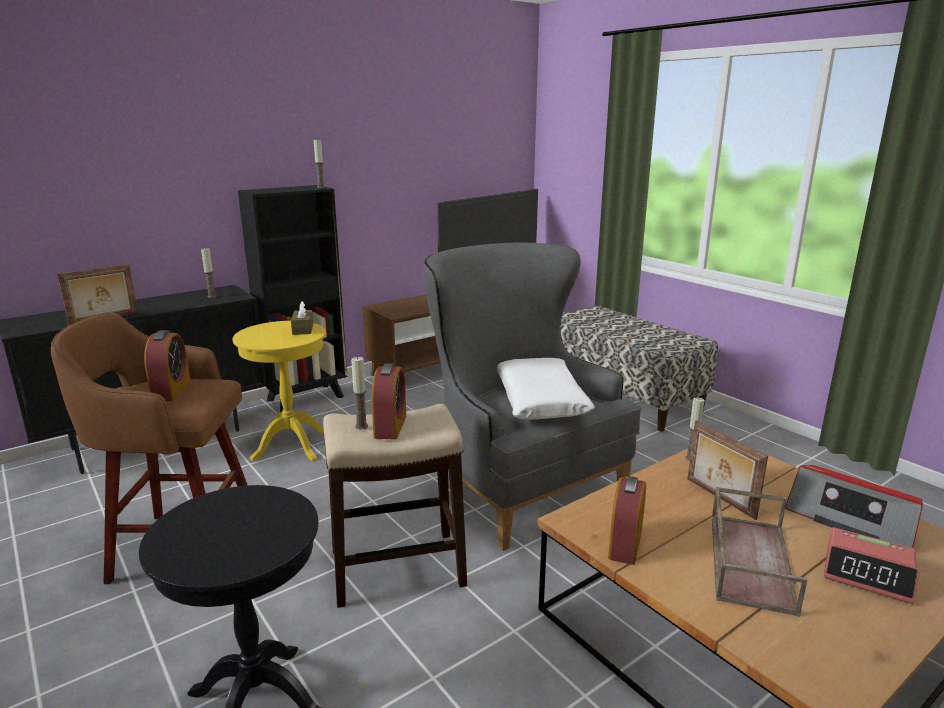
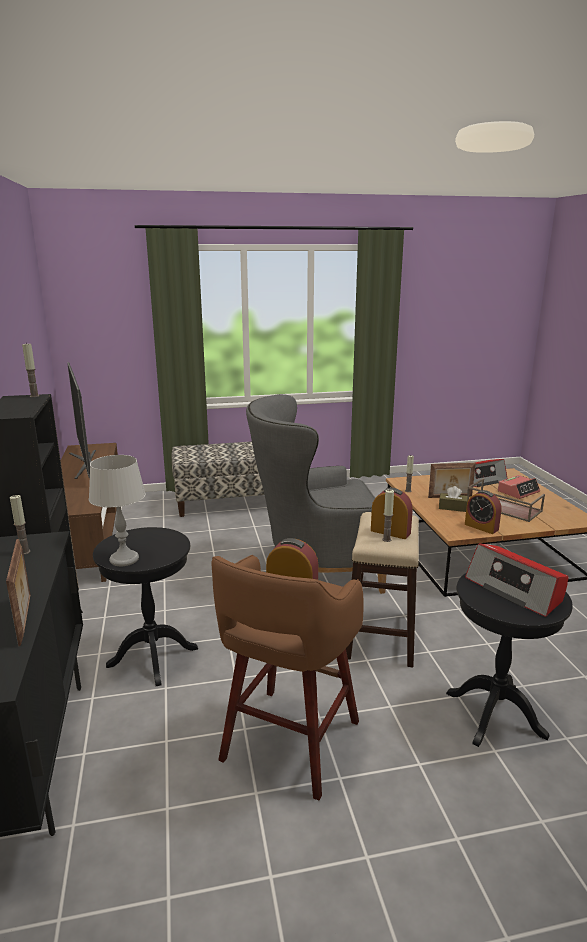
camera: 65 degrees left, 0 degrees up
(240, 530) = (515, 590): none -> radio
(253, 333) = (124, 559): none -> grey table lamp
(291, 445) = (153, 657): yellow side table -> black side table
(303, 329) = (143, 535): brown tissue box -> brown tissue box (452, 507)
(541, 400) = (339, 497): white pillow -> none

